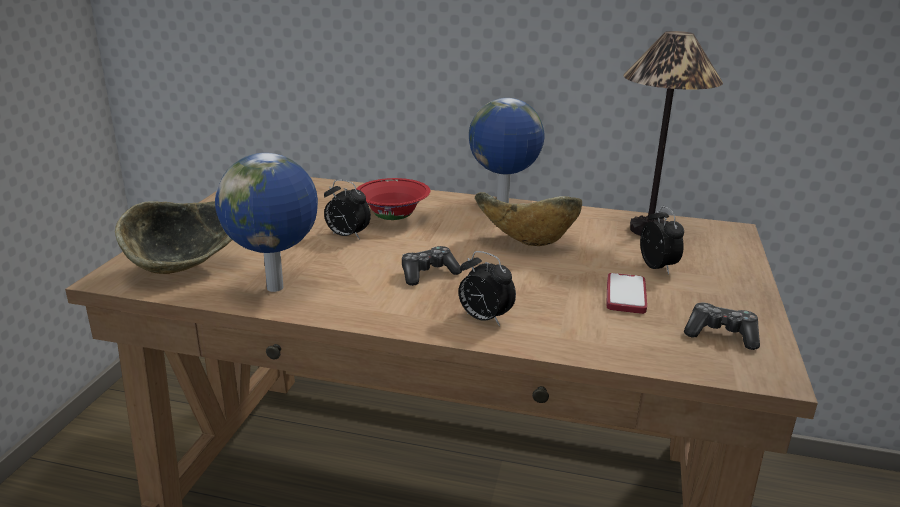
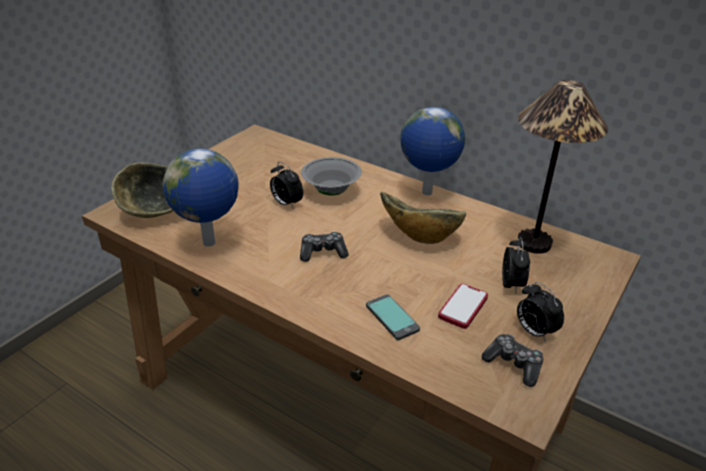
camera: 20 degrees right, 10 degrees up
(393, 218) = (331, 191): red bowl -> grey bowl
(483, 319) = (336, 304): alarm clock -> alarm clock (534, 331)
(558, 318) = (392, 317): none -> phone

